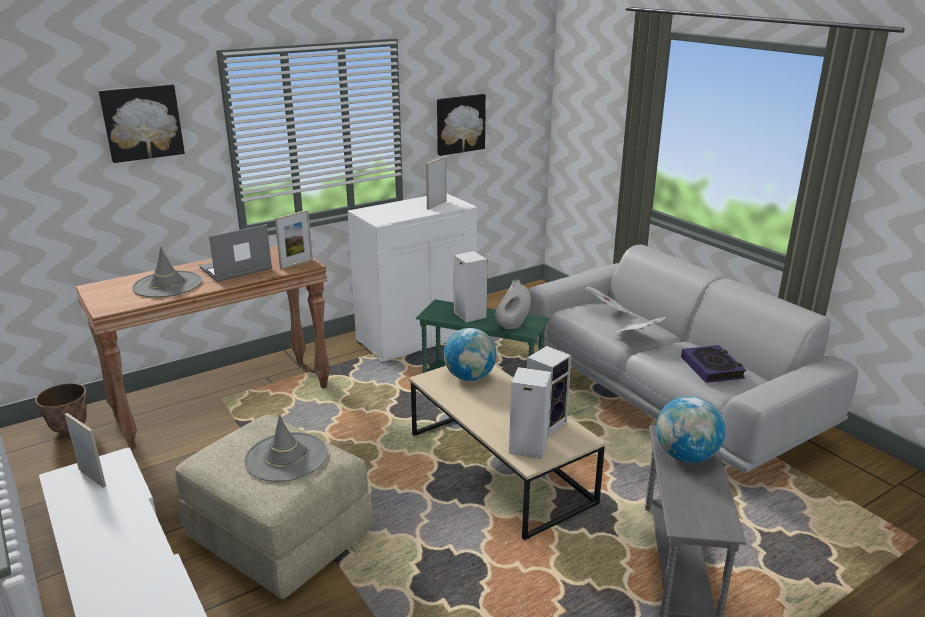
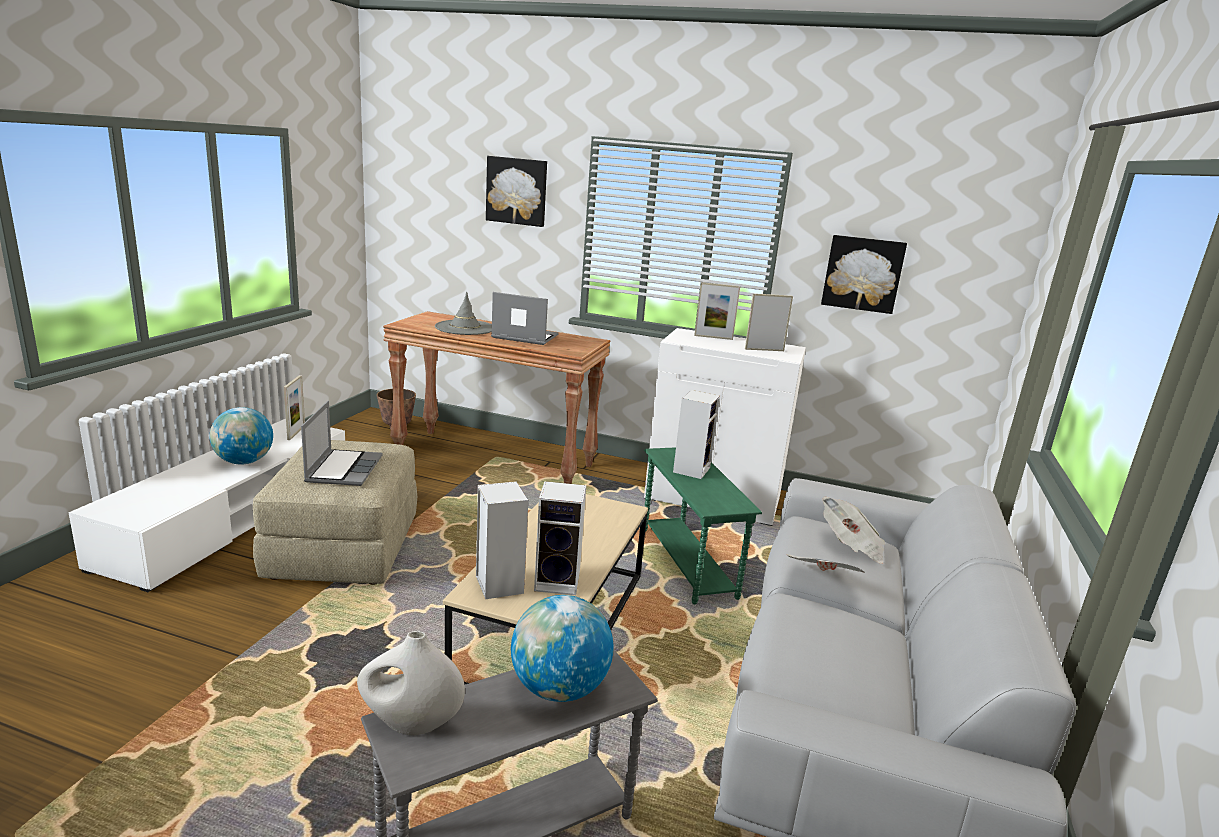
camera: 50 degrees right, 5 degrees down
(286, 457) = (343, 469): grey hat -> laptop
(296, 264) = (568, 349): picture frame -> picture frame (713, 337)
(470, 377) = (594, 514): globe -> globe (244, 462)
(512, 325) = (707, 496): white vase -> white vase (411, 724)
(712, 368) = (831, 661): book -> none

